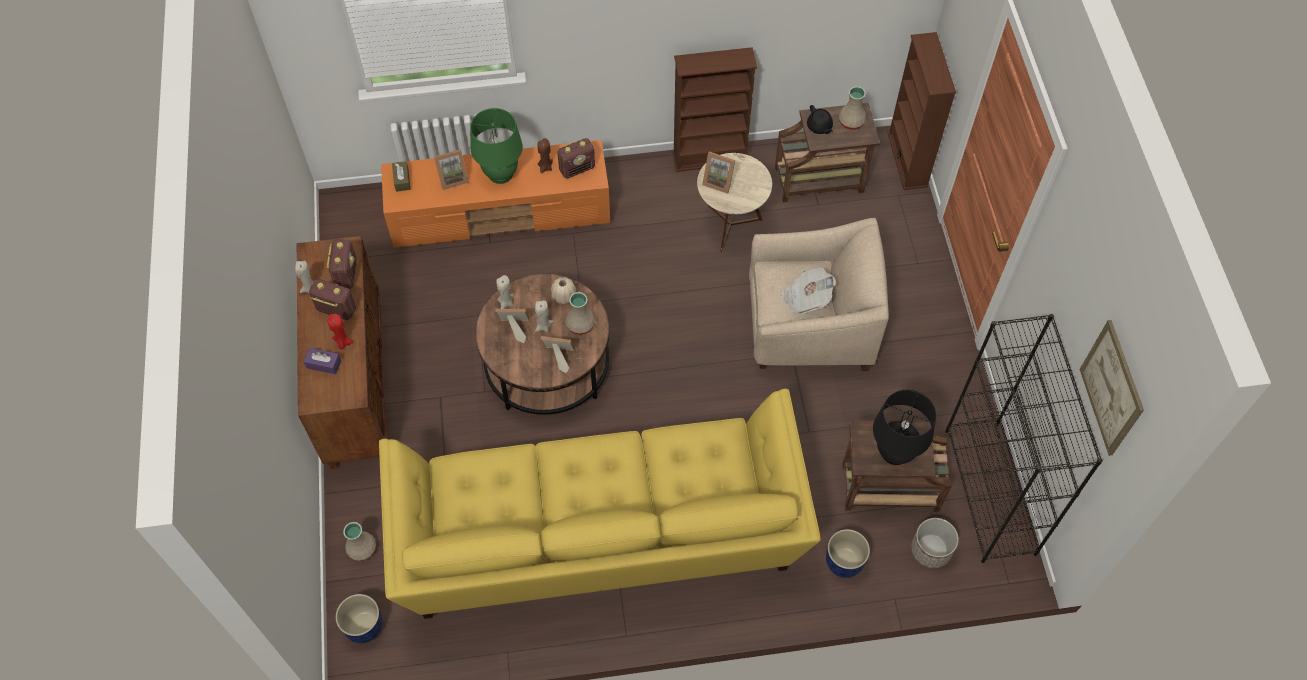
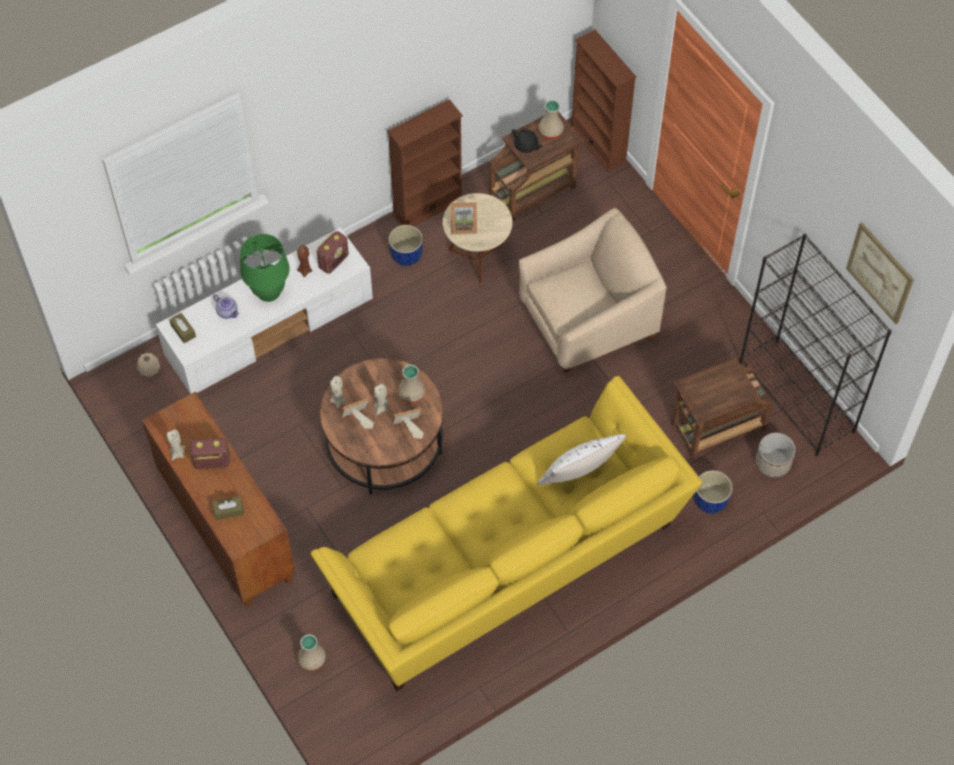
camera: 25 degrees left, 0 degrees up
(324, 364) = (228, 510): purple tissue box -> brown tissue box
(343, 342) = (234, 486): red candle -> none
(346, 274) = (202, 428): radio -> none
(363, 627) = (349, 720): blue planter -> blue planter (406, 255)
(452, 178) = (228, 312): picture frame -> teapot
(502, 213) = (270, 327): orange tv stand -> white tv stand
(564, 296) = (384, 375): beige vase -> beige vase (149, 369)
(702, 478) = (579, 476): none -> white pillow
(806, 298) = (586, 297): newspaper -> none
(895, 452) = (721, 392): black table lamp -> none

